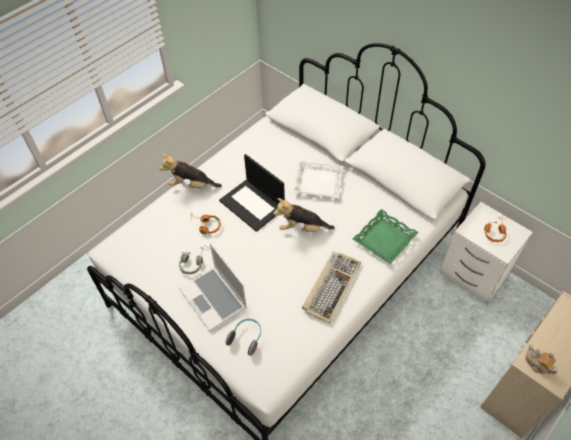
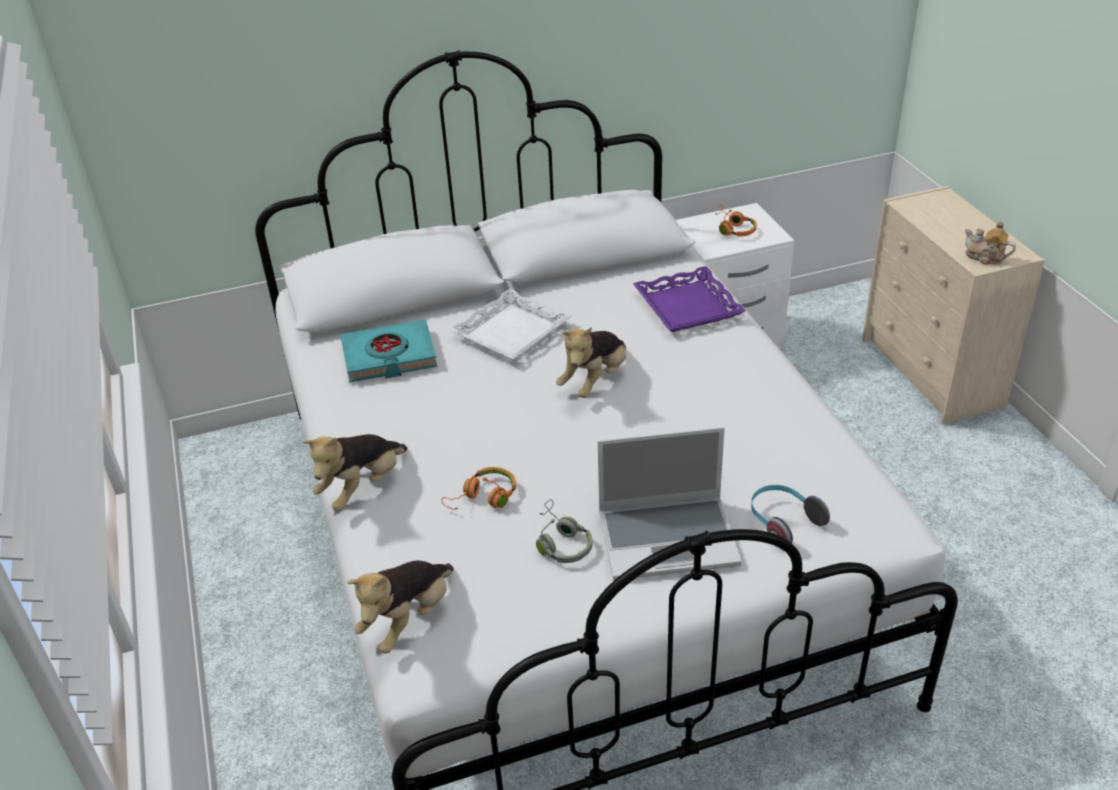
camera: 60 degrees left, 15 degrees down
(132, 235) = (408, 620): none -> plush toy
(253, 204) = (490, 421): laptop -> none
(274, 151) = (389, 357): none -> turquoise book
(331, 286) = (740, 389): keyboard -> none
(384, 239) = (686, 307): green tray -> purple tray
(537, 364) = (985, 257): teapot -> teapot turned 45 degrees clockwise

